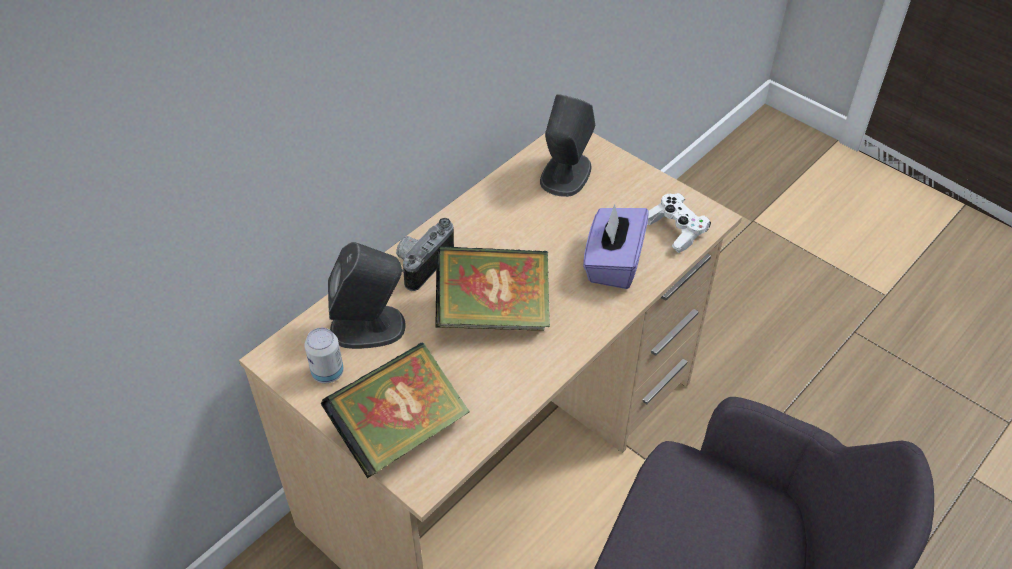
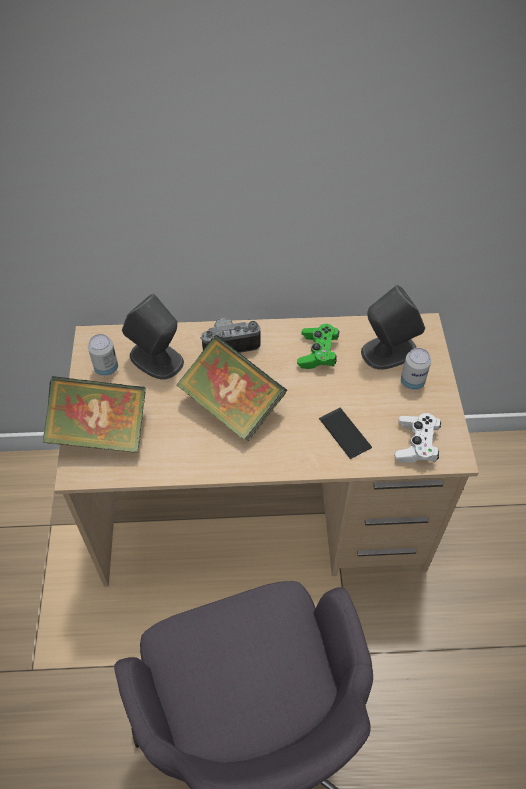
camera: 45 degrees right, 5 degrees up
(510, 216) = (318, 353): none -> green game controller
(613, 263) = (345, 433): purple tissue box -> phone
(614, 185) = (412, 382): none -> can

